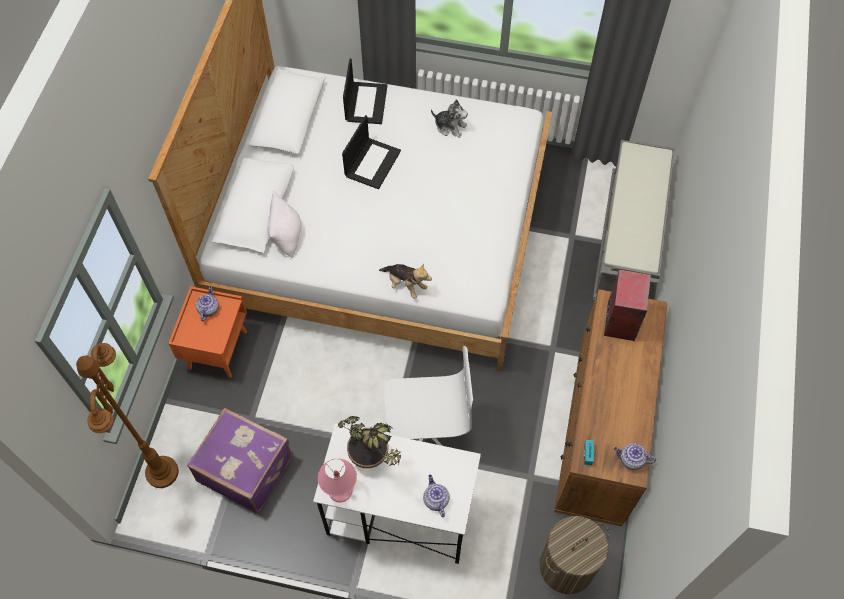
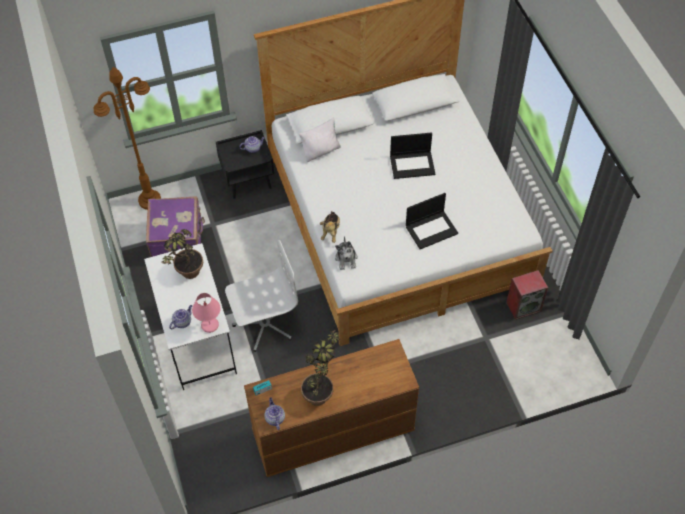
camera: 60 degrees right, 5 degrees down
(217, 349) = (248, 180): orange nightstand -> black nightstand
(339, 491) = (158, 268): pink table lamp -> pink table lamp (209, 325)
(366, 102) = (460, 136): laptop -> laptop (431, 229)
(425, 432) = (264, 324): white office chair -> white office chair turned 75 degrees counterclockwise
(450, 126) = (479, 192): plush toy -> plush toy (346, 259)
(566, 566) = (218, 457): laundry basket -> none
(620, 320) = (382, 363): speaker -> speaker (523, 306)
(622, 395) = (321, 391): none -> potted plant
(628, 242) = (509, 378): grey bench -> none

